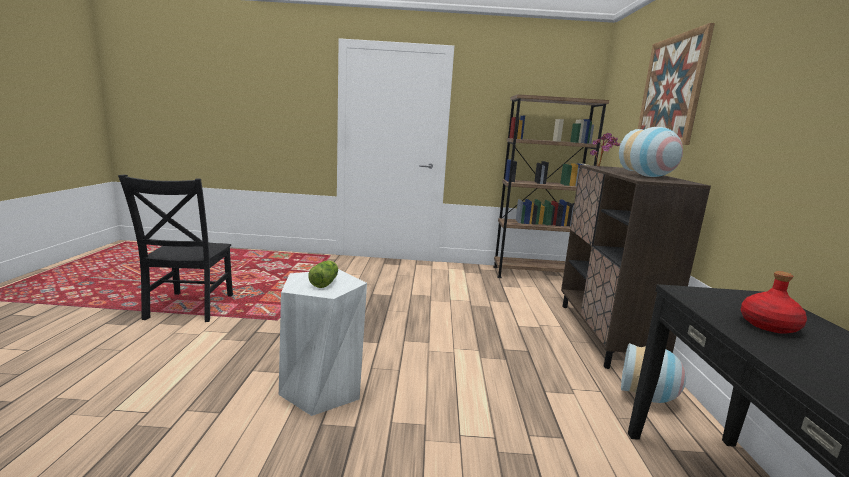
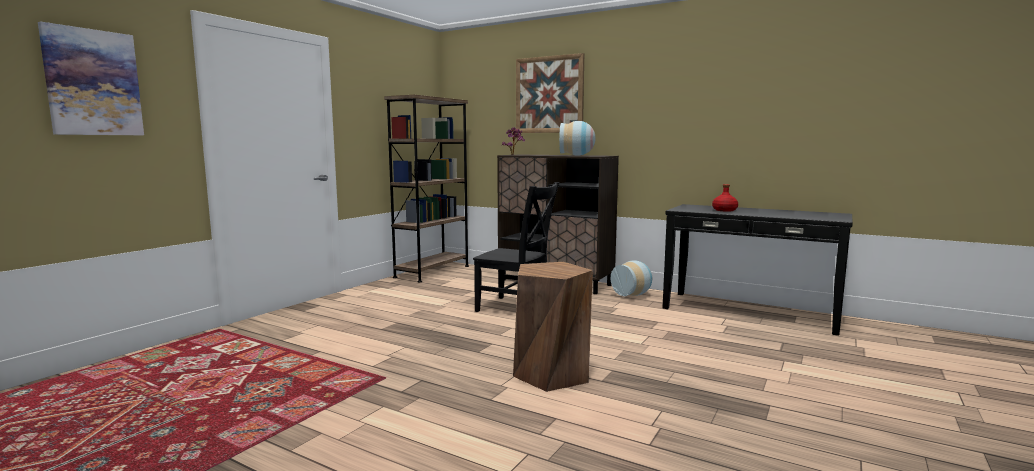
camera: 60 degrees left, 5 degrees down
(188, 308) = (264, 428): black chair -> black chair (517, 308)
(276, 91) = (93, 83): none -> picture
(322, 389) = (551, 374): white stool -> brown stool
(325, 282) = (554, 268): lettuce -> none

